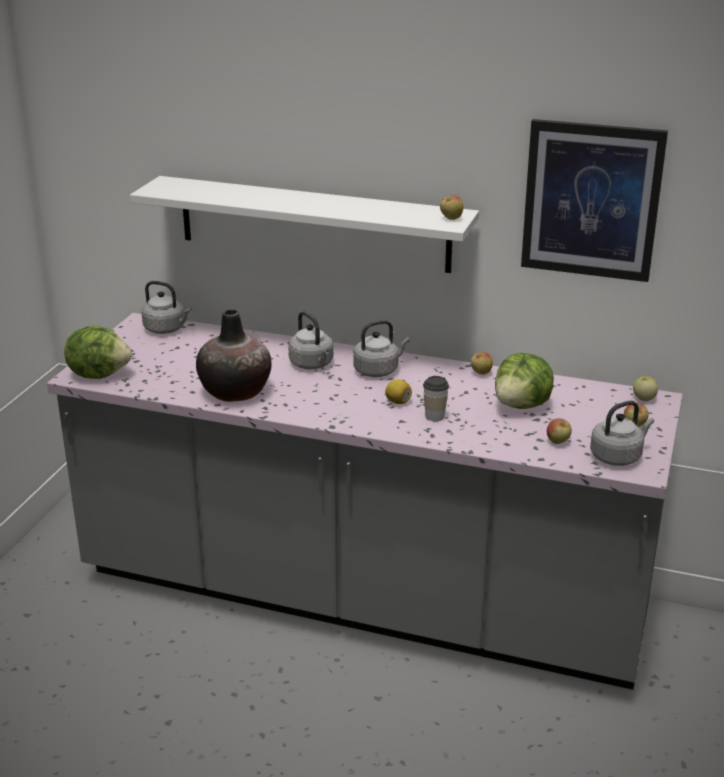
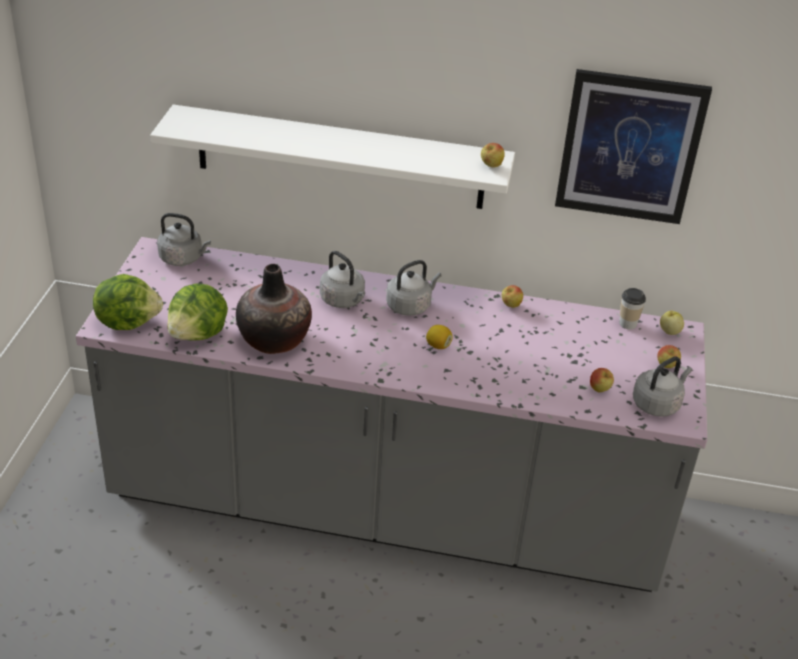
camera: 10 degrees left, 10 degrees up
(434, 416) = (477, 362): cup -> cup (627, 323)
(522, 406) = (558, 345): lettuce -> lettuce (199, 334)

